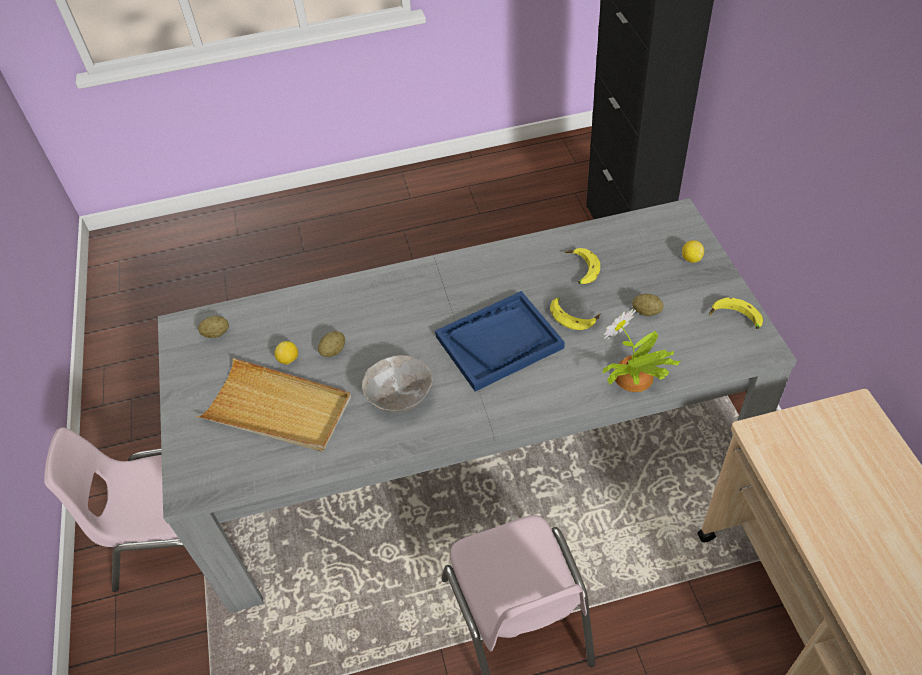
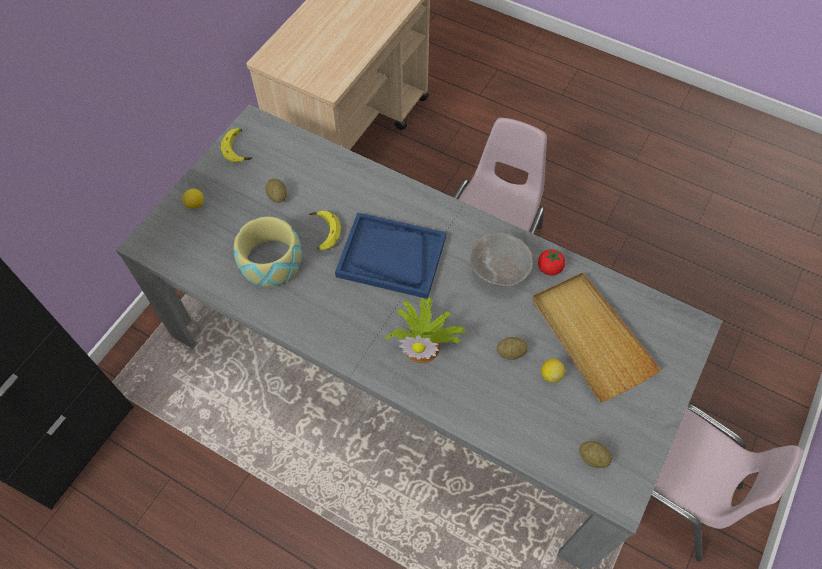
camera: 140 degrees left, 10 degrees up
(359, 438) = (549, 268): none -> tomato
(580, 270) = (270, 262): banana -> bowl
(633, 378) = (345, 166): potted plant -> potted plant (423, 344)

